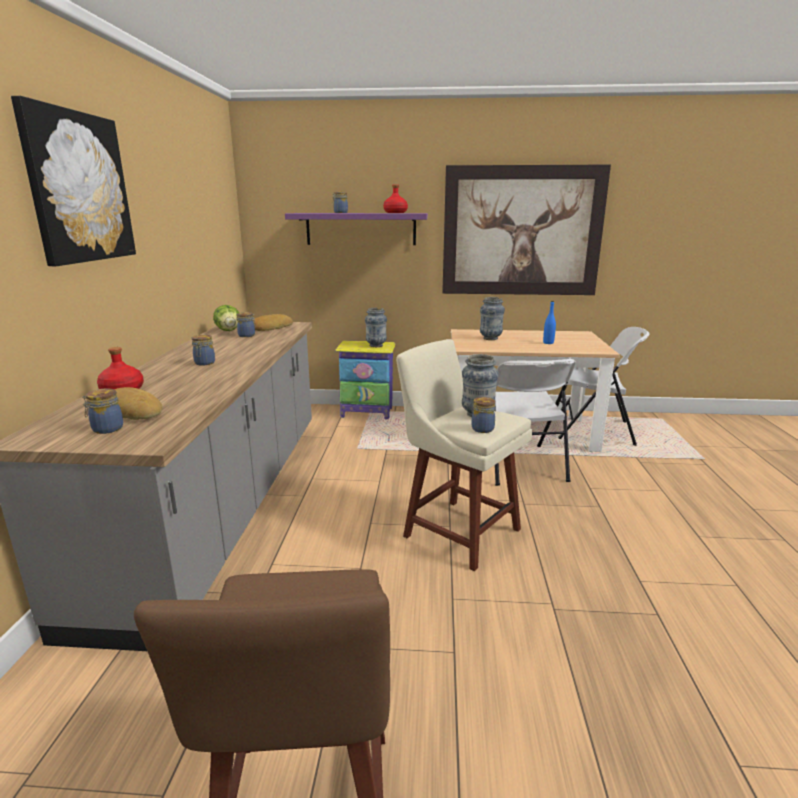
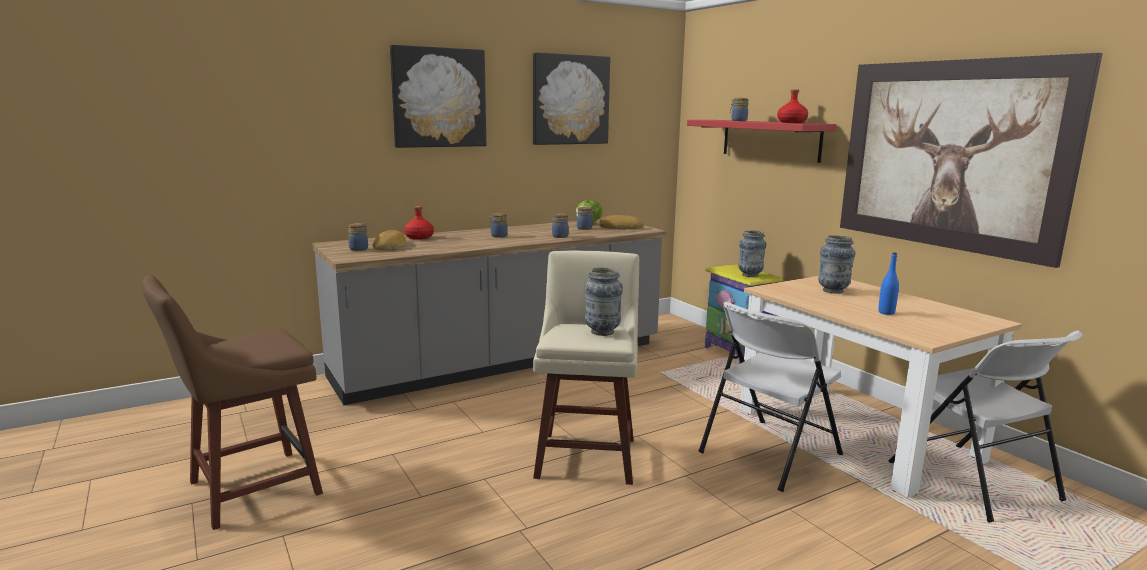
camera: 55 degrees right, 5 degrees down
(180, 193) = (570, 100): none -> picture
(361, 229) = (770, 139): purple shelf -> red shelf
(482, 428) = (570, 338): jar -> jar (560, 236)

